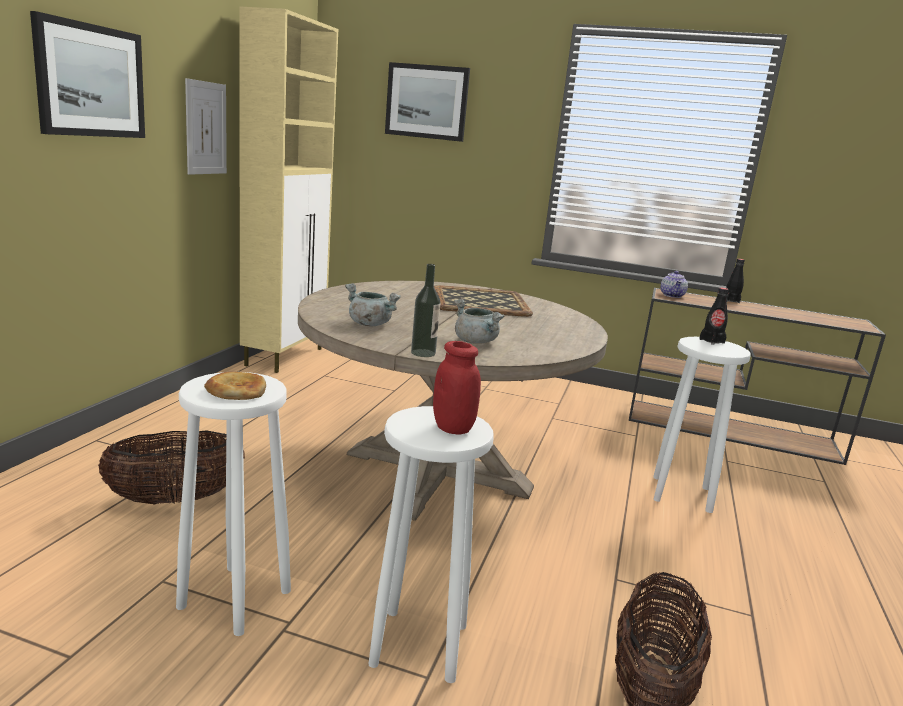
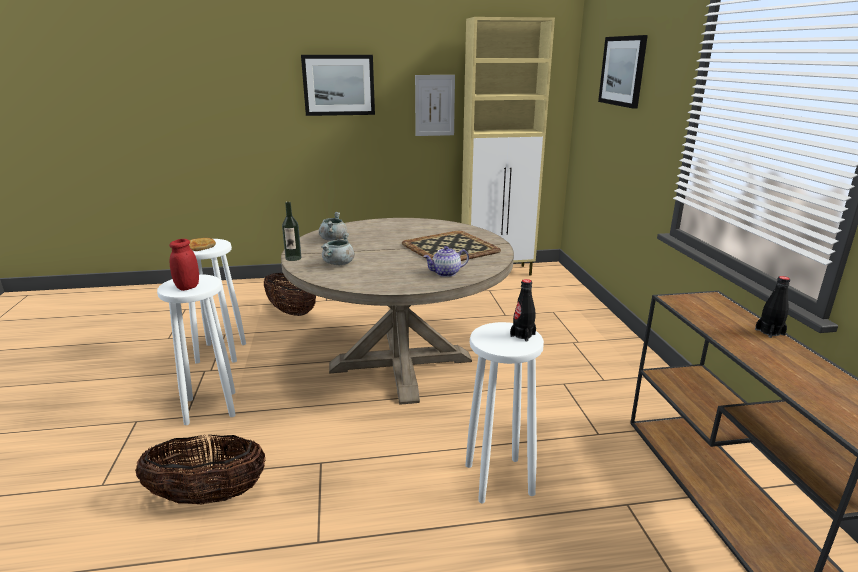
camera: 65 degrees right, 5 degrees up
(672, 295) = (696, 302): teapot -> teapot (446, 273)

